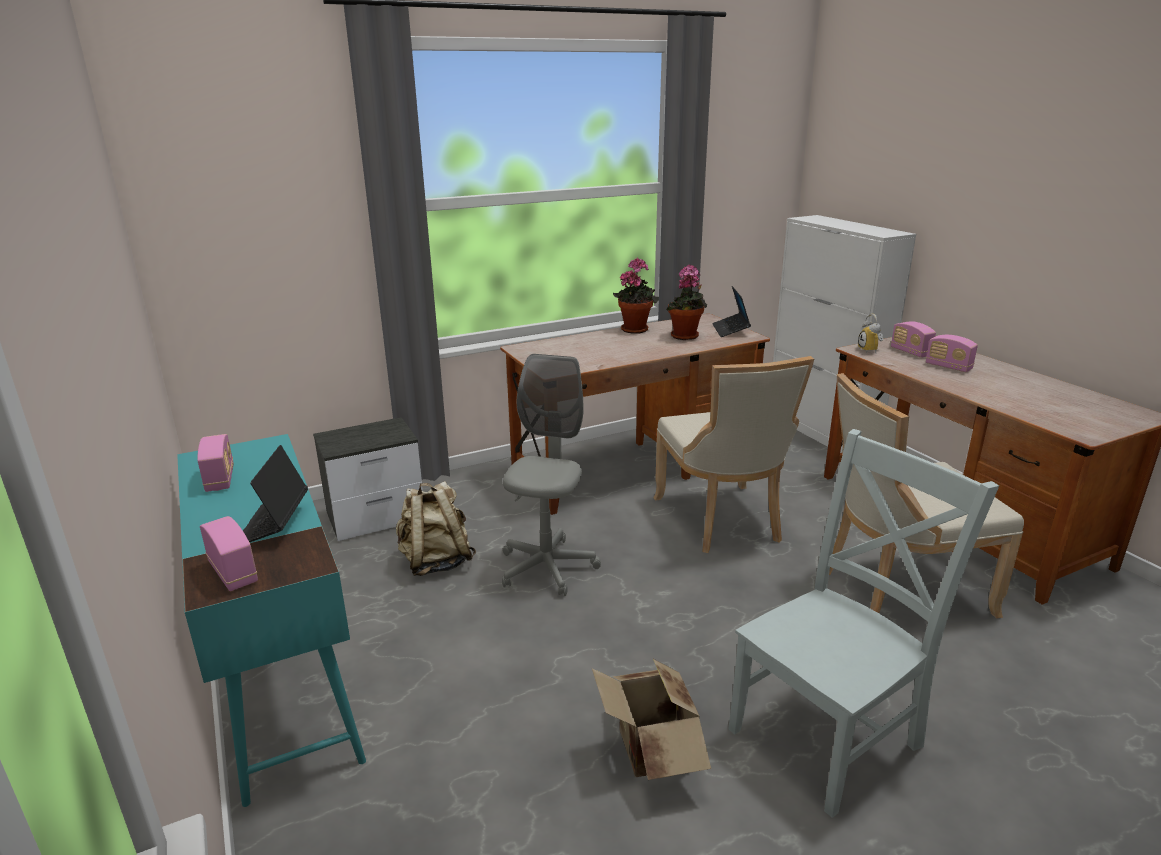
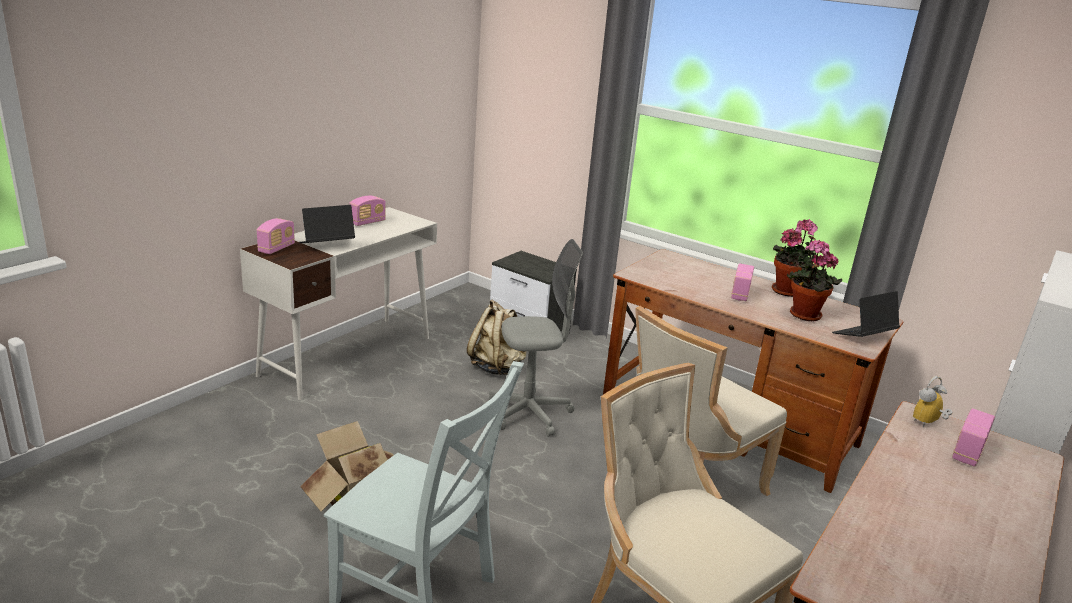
camera: 60 degrees right, 0 degrees up
(284, 682) = (348, 355): turquoise desk -> white desk
(948, 367) = (949, 481): radio -> radio (740, 294)

